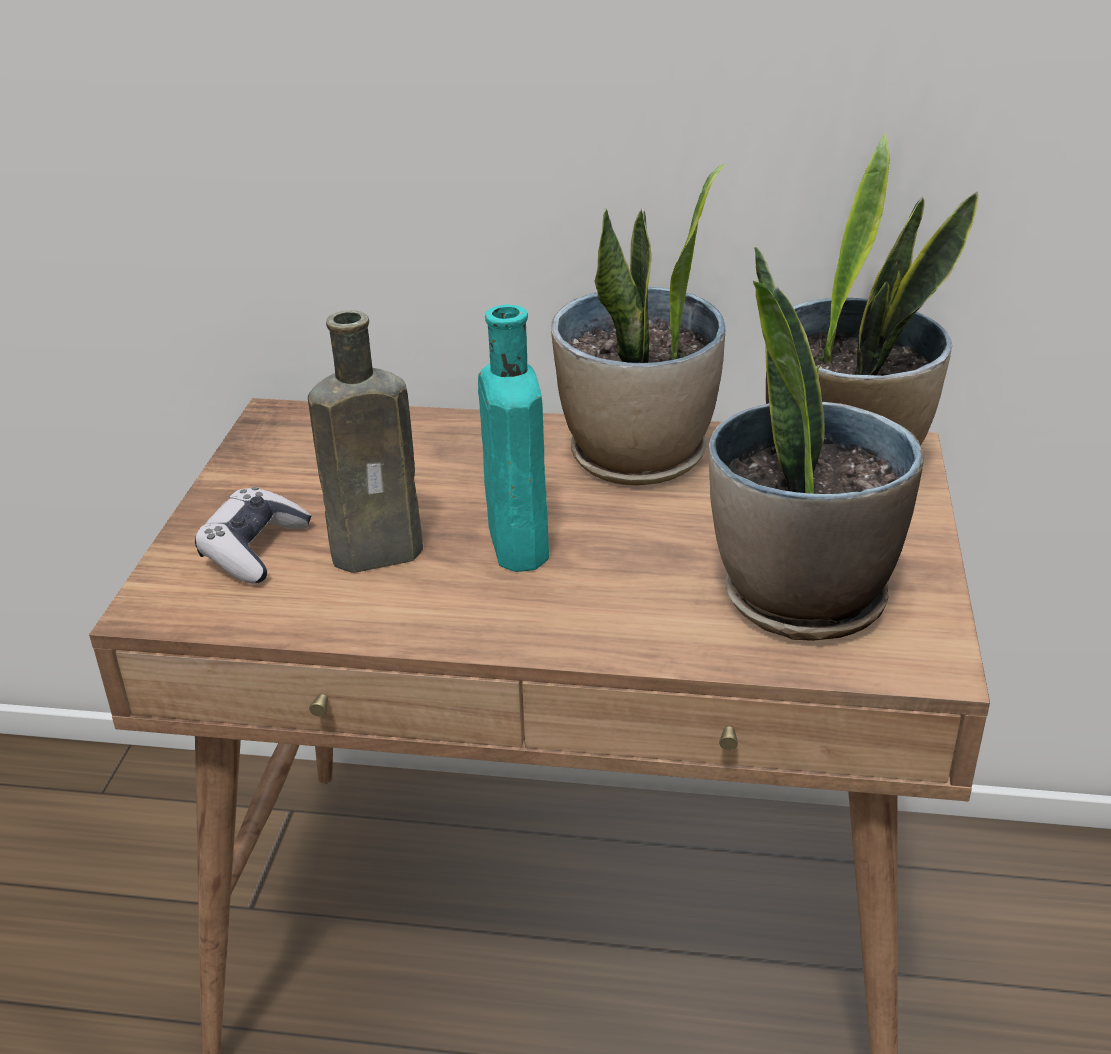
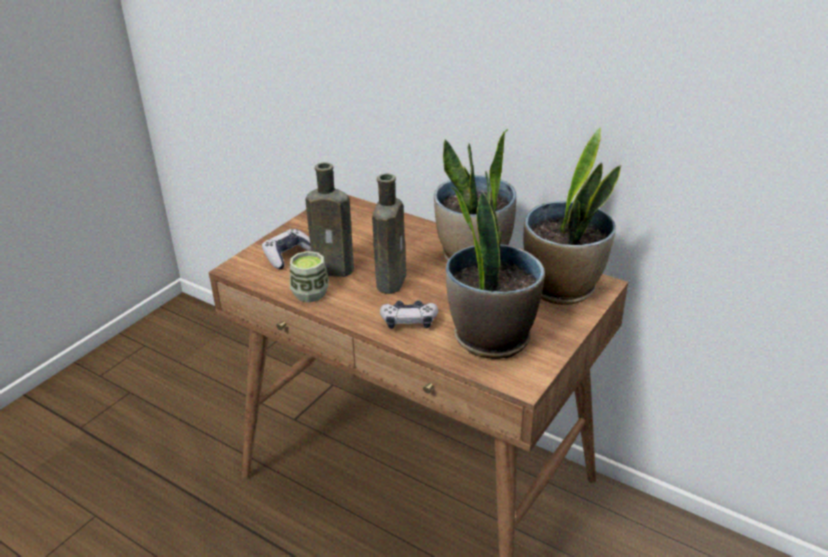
camera: 25 degrees right, 0 degrees up
(367, 615) = (310, 293): none -> cup
(516, 541) = (391, 280): turquoise bottle -> brown bottle
(620, 613) = (409, 321): none -> game controller

